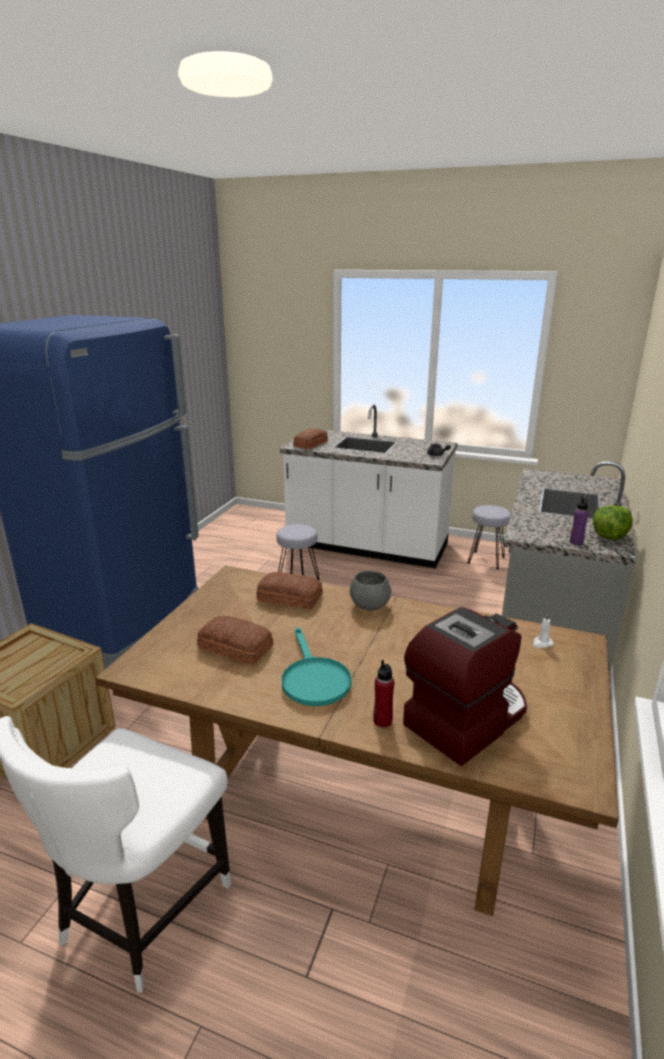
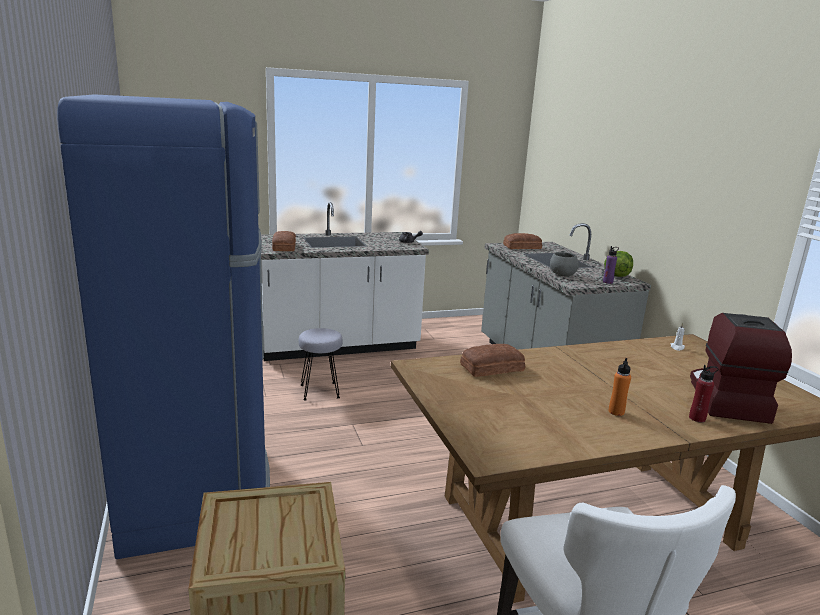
camera: 40 degrees left, 5 degrees down
(235, 648) = (529, 413): bread -> bread (522, 247)
(313, 679) = (616, 412): turquoise frying pan -> orange bottle
(370, 605) = (552, 356): grey bowl -> grey bowl (562, 275)
(486, 560) = (443, 333): grey stool -> none

